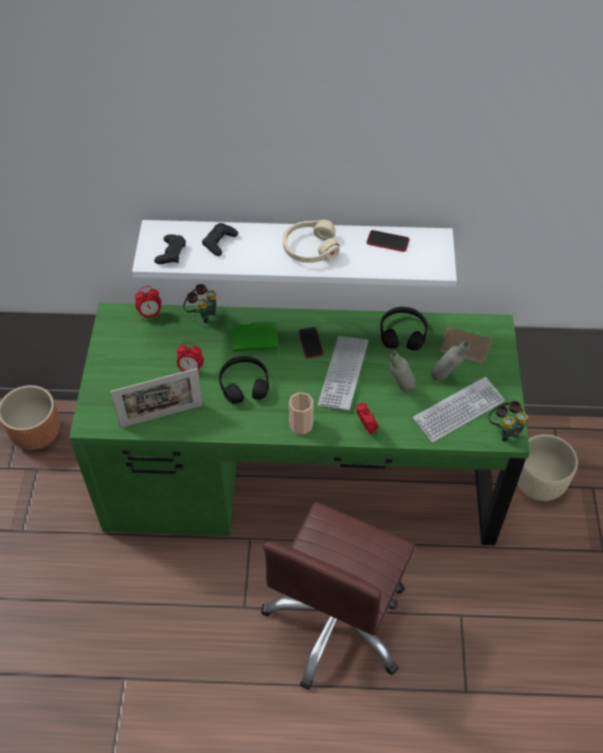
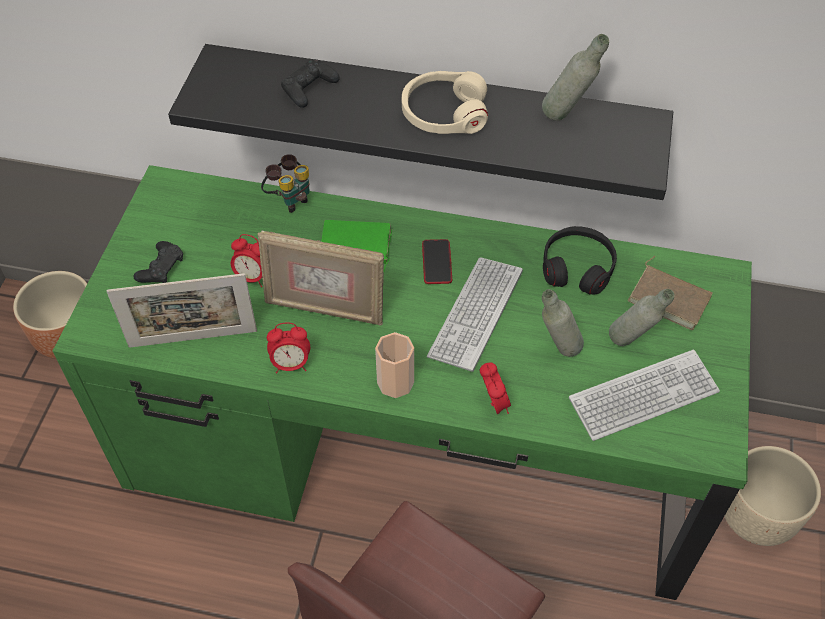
camera: 10 degrees right, 0 degrees up
(150, 314) = (216, 190): alarm clock -> alarm clock (291, 364)
(171, 253) = (233, 95): black game controller -> black game controller (161, 268)
(244, 384) = (325, 309): black headphones -> picture frame
(296, 246) = (431, 112): white shelf -> black shelf
(387, 241) = (567, 118): phone -> grey bottle
(505, 430) = (712, 438): binoculars -> none

